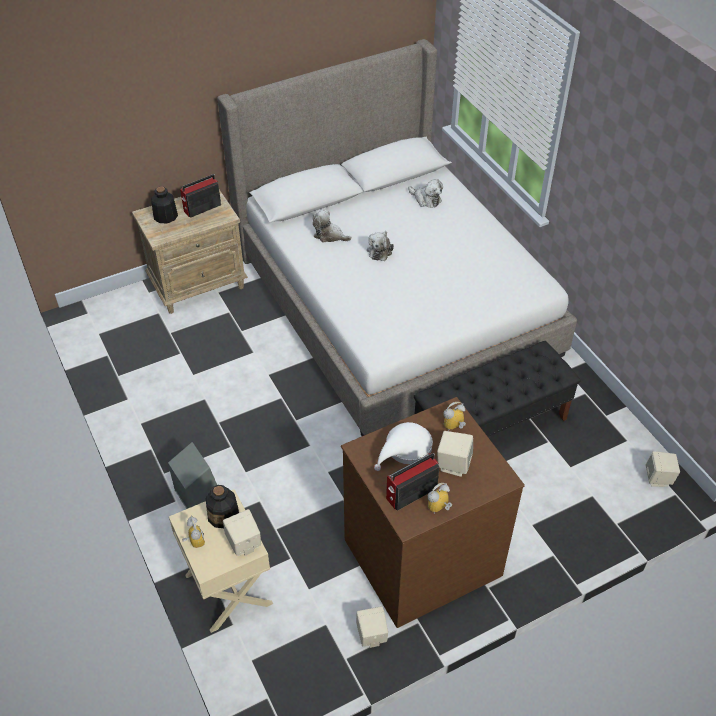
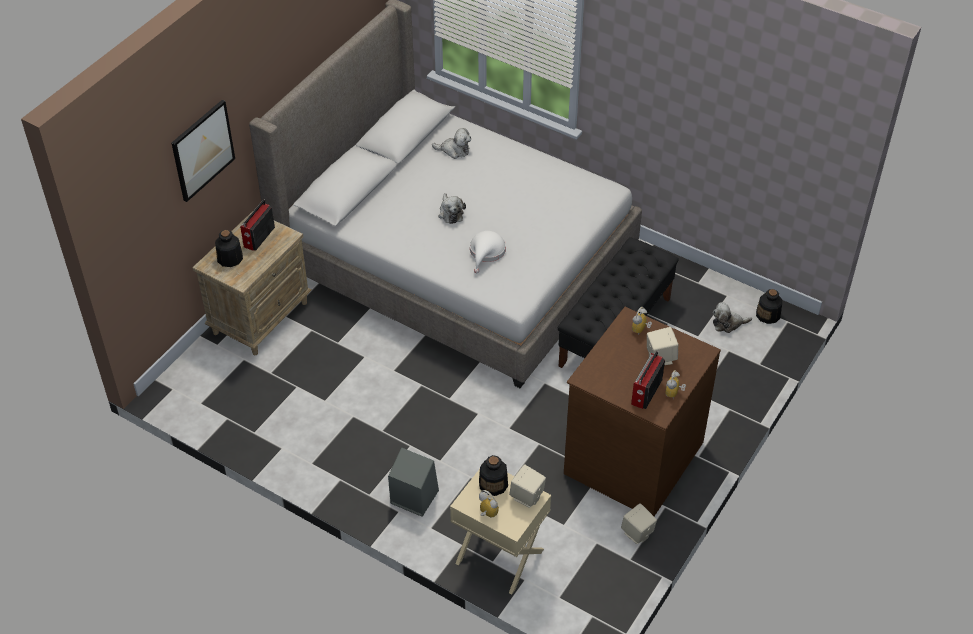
camera: 30 degrees left, 0 degrees up
(155, 102) = (202, 150): none -> picture
(329, 235) = (395, 217): plush toy -> plush toy (728, 324)
(405, 449) = (617, 362): white hat -> white hat (486, 252)
(658, 478) = (768, 315): beige speaker -> bottle

